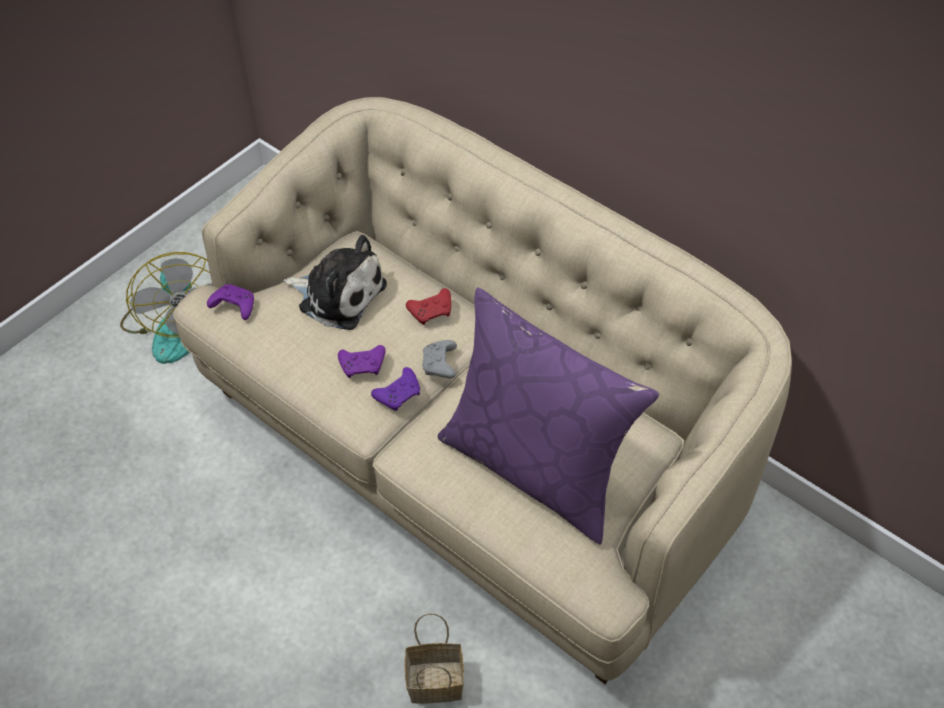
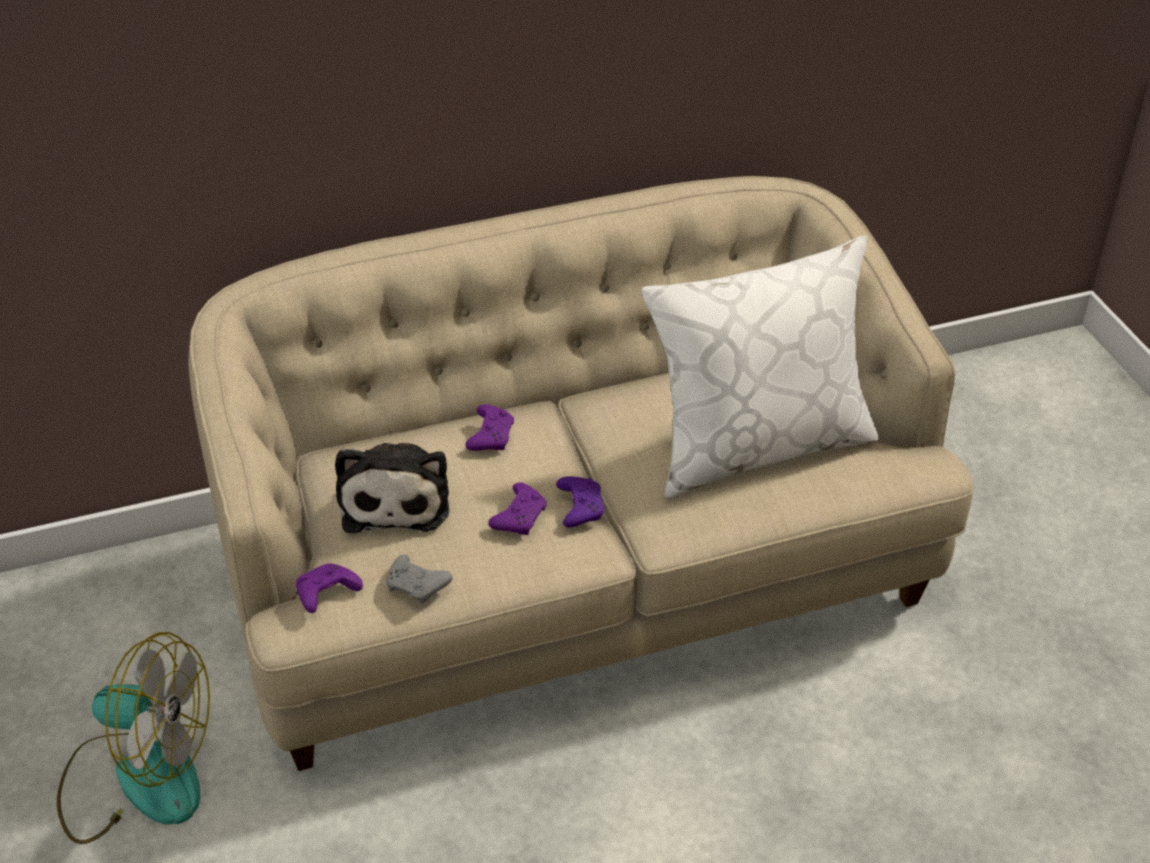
camera: 60 degrees left, 10 degrees down
(338, 294) = (395, 498): plush toy -> plush toy turned 120 degrees clockwise
(432, 311) = (491, 436): red game controller -> purple game controller
(433, 683) = (838, 736): basket -> none
(440, 365) = (567, 462): grey game controller -> grey game controller (417, 587)
(536, 467) = (757, 445): purple pillow -> white pillow

